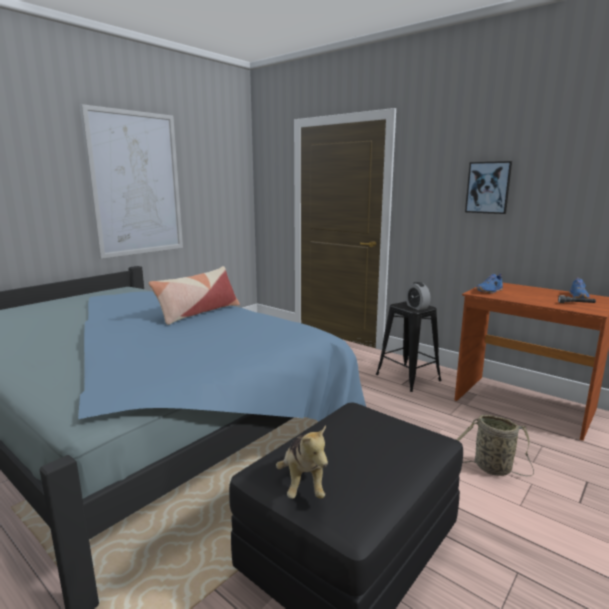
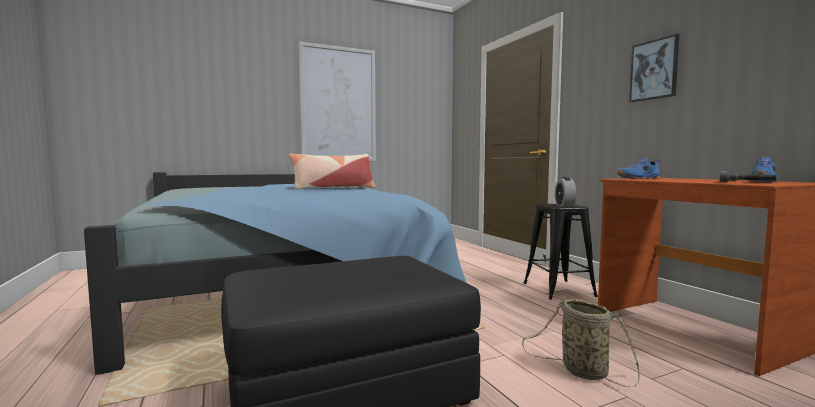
camera: 25 degrees right, 10 degrees down
(303, 483) = (268, 280): plush toy -> none

